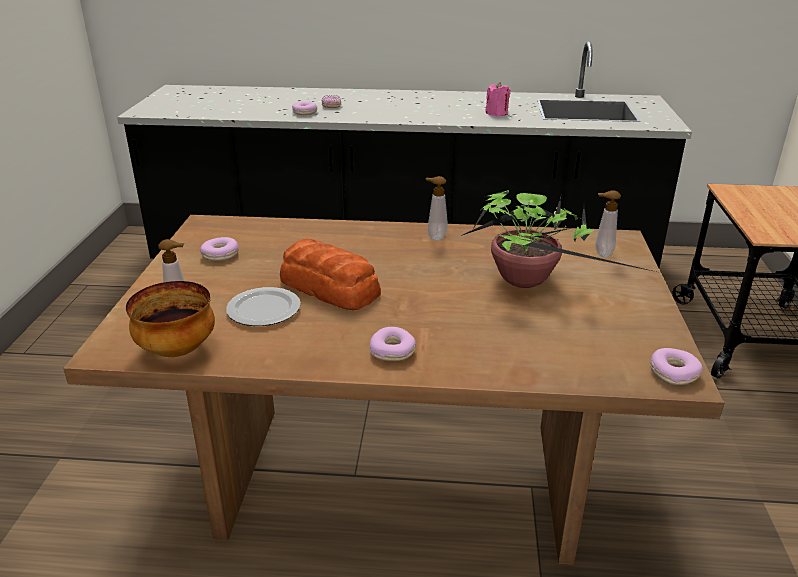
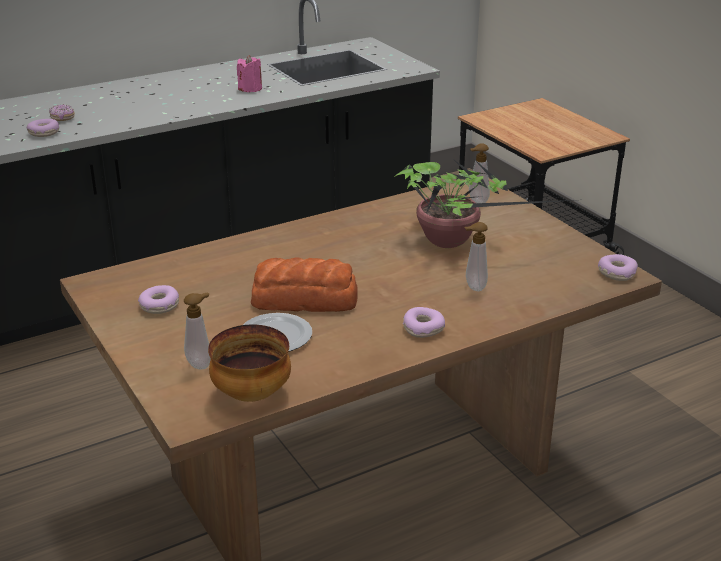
camera: 35 degrees left, 0 degrees up
(435, 237) = (332, 227): soap dispenser -> soap dispenser (473, 287)

